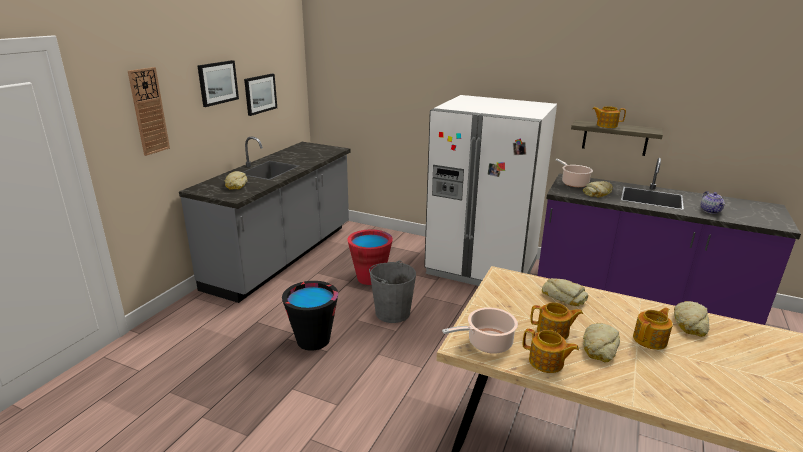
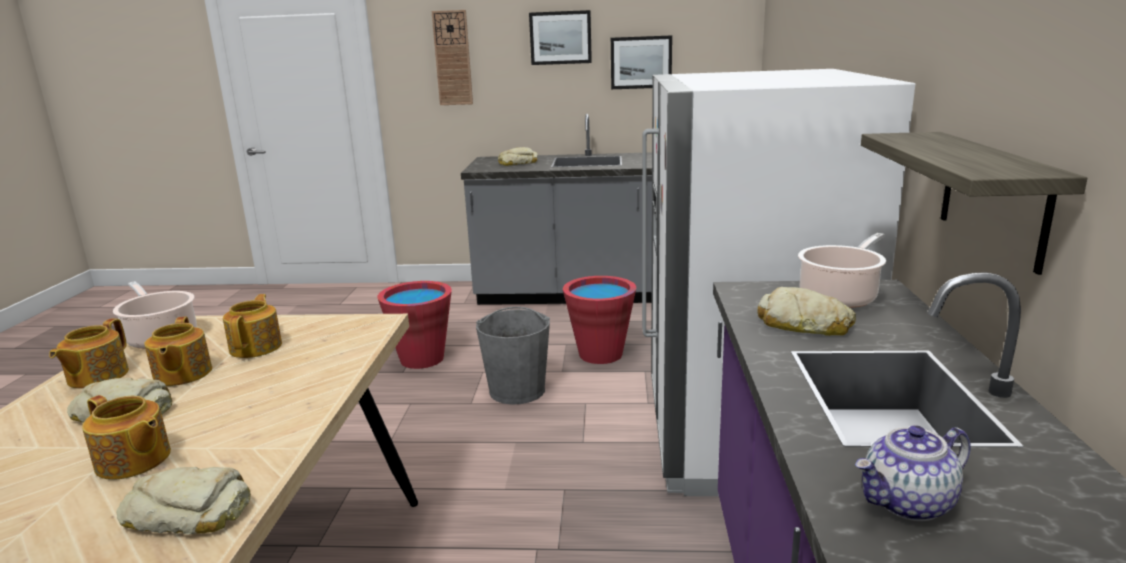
camera: 70 degrees right, 5 degrees down
(313, 340) = (422, 359): black bucket -> red bucket
(564, 296) = (305, 373): bread -> none
(606, 125) = (937, 145): teapot -> teapot (257, 347)

